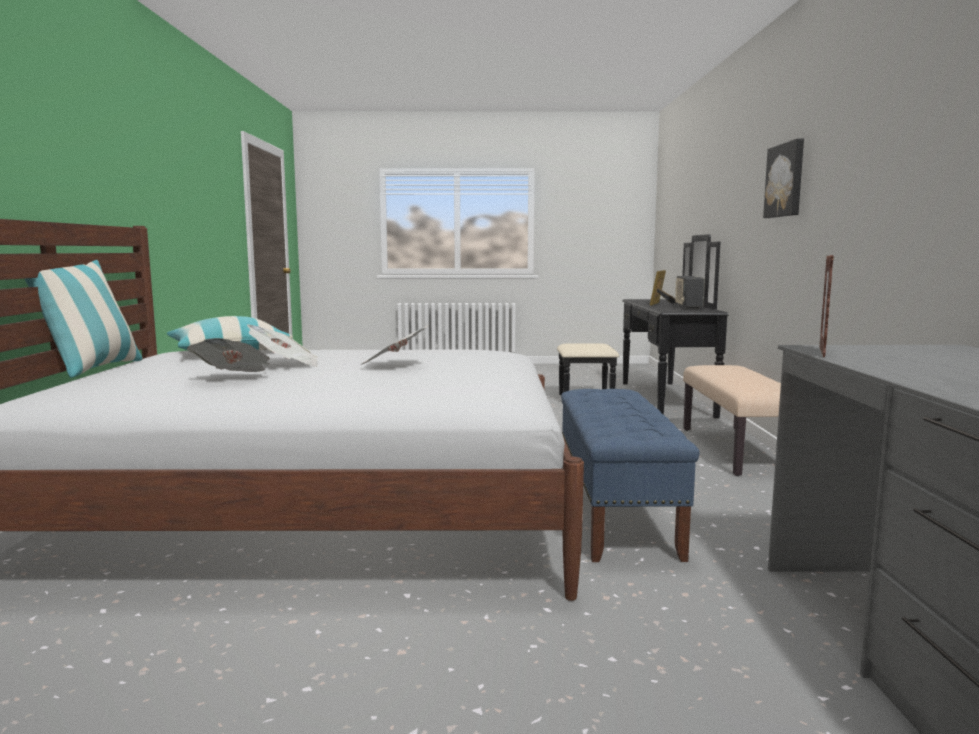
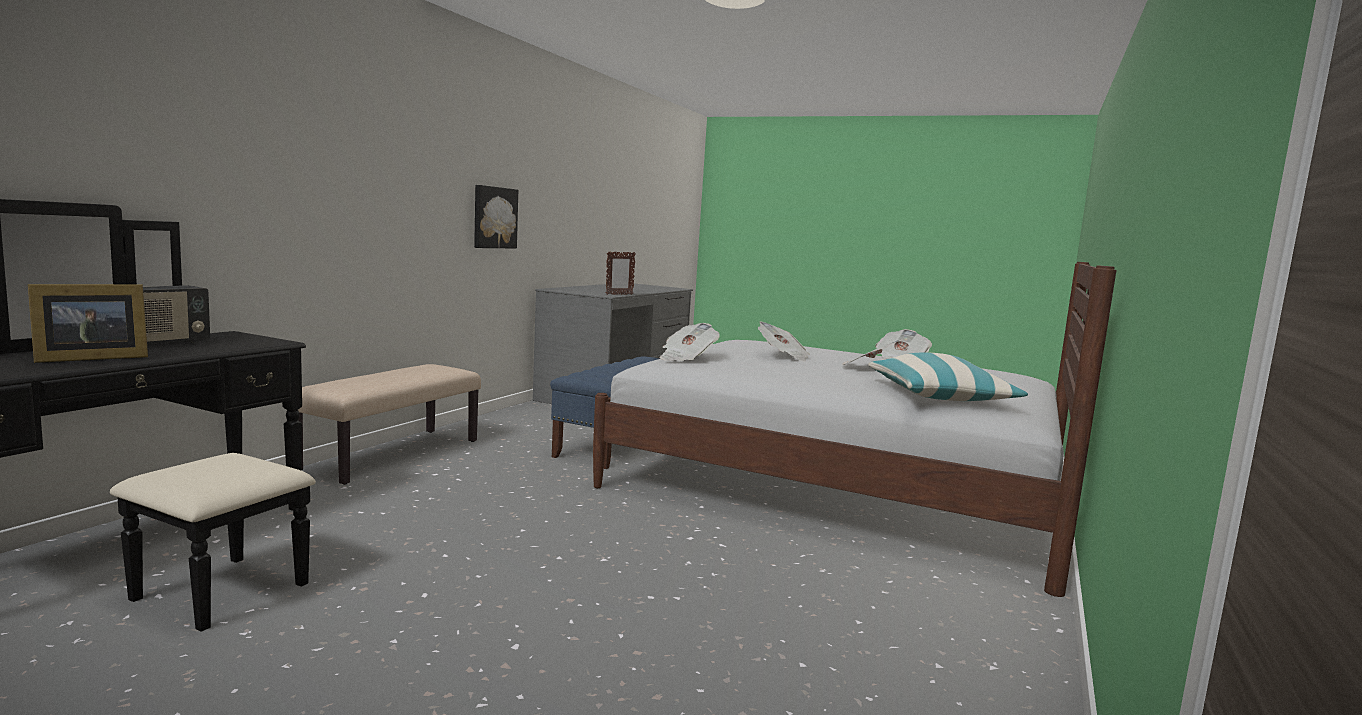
camera: 155 degrees left, 0 degrees up
(92, 369) = (1052, 401): pillow -> none
(485, 353) = (686, 358): none -> newspaper
(786, 180) = (351, 164): picture -> picture (494, 217)

